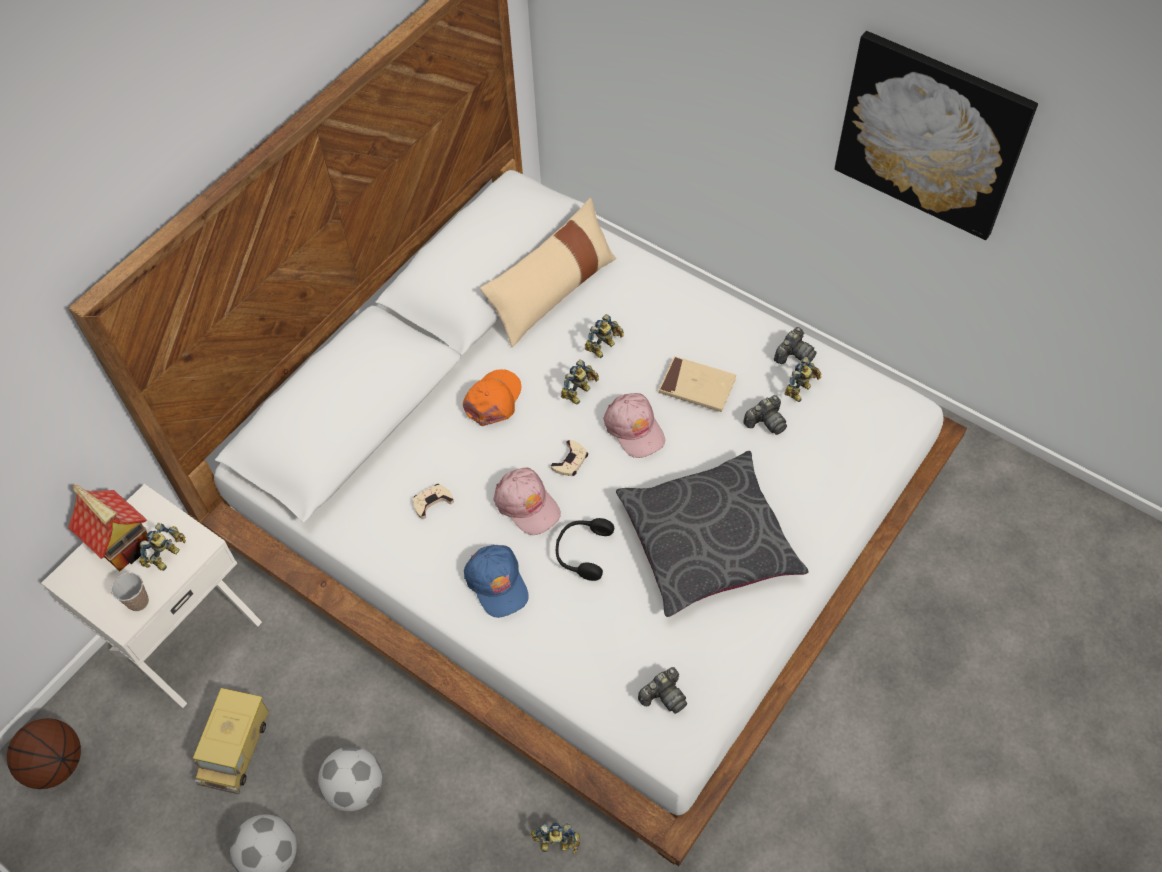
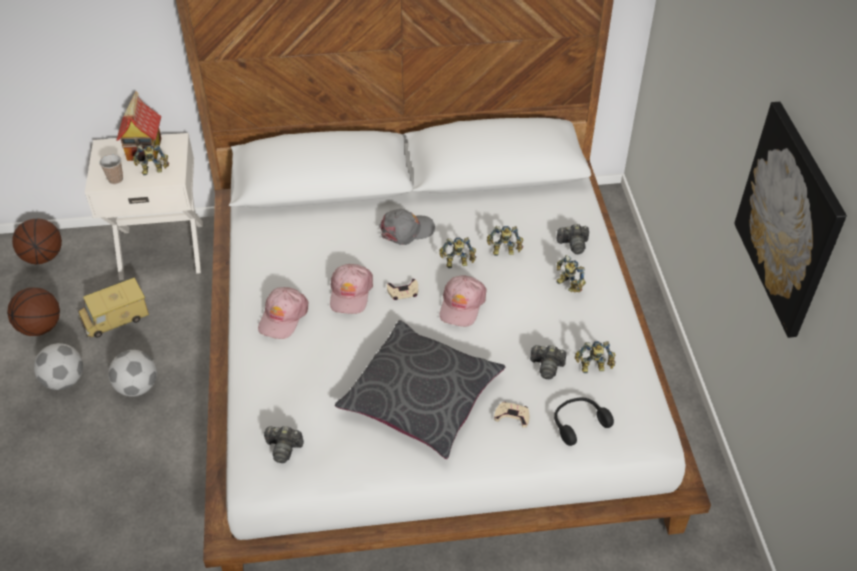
camera: 45 degrees right, 10 degrees down
(164, 833) = (41, 327): none -> basketball
(432, 502) = (307, 252): beige game controller -> beige game controller (512, 416)
(493, 400) = (407, 230): orange cap -> grey cap
(497, 583) = (283, 317): blue cap -> pink cap
(553, 292) = (514, 203): beige pillow -> none
(556, 845) = (185, 510): toy robot -> toy robot (567, 285)
(582, 551) = (344, 339): black headphones -> black headphones (578, 423)
(697, 386) = (530, 313): beige book -> none
(793, 354) = (618, 345): camera -> camera (573, 244)

